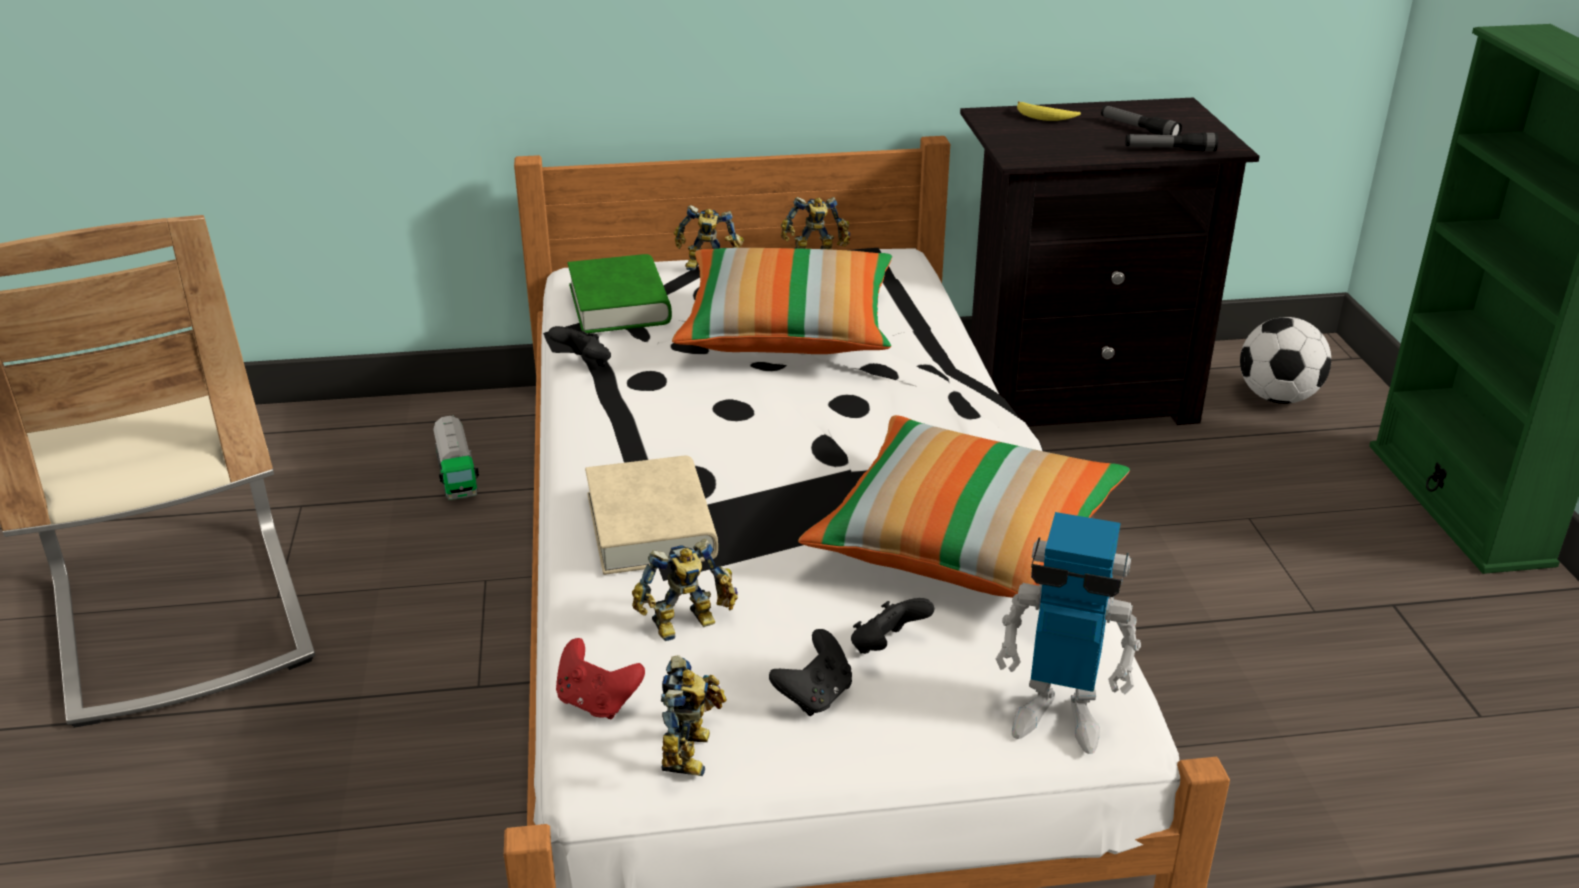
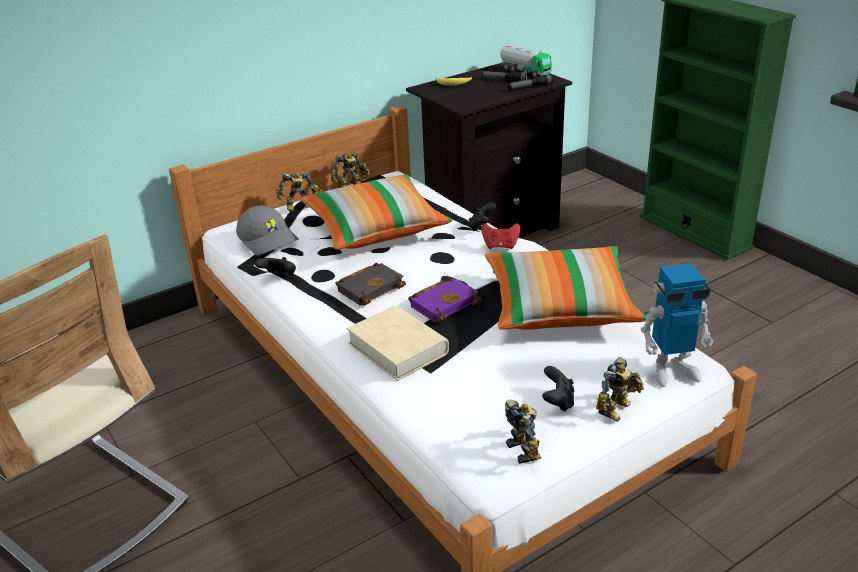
camera: 25 degrees left, 0 degrees up
(456, 474) = (187, 370): toy truck -> toy truck (524, 71)
(597, 702) = (455, 444): red game controller -> red game controller (500, 246)
(619, 304) = (269, 239): green book -> grey cap
(687, 625) = (464, 390): toy robot -> toy robot (618, 409)
(696, 419) = (370, 287): none -> black book
(785, 478) = (444, 303): none -> purple book
(887, 647) = (569, 367): black game controller -> black game controller (481, 227)
(1277, 397) = (583, 205): football -> none

